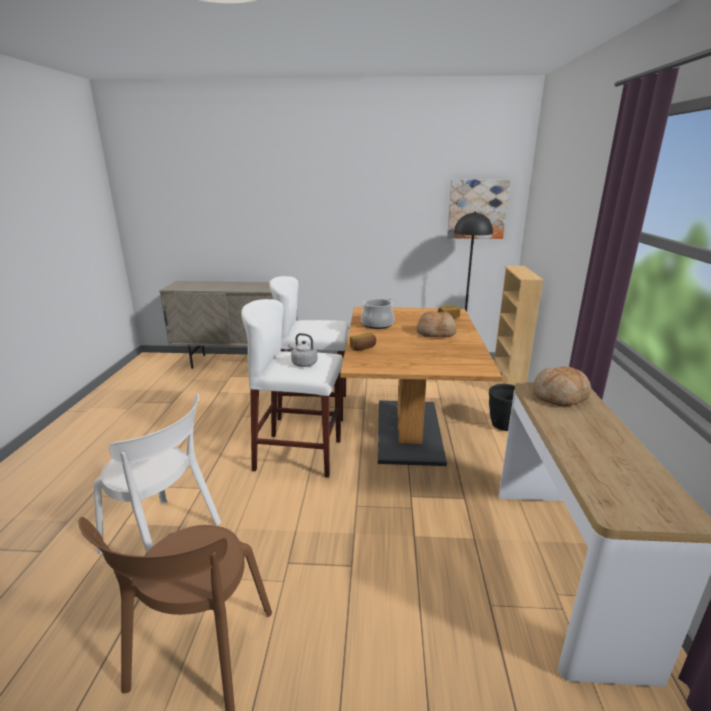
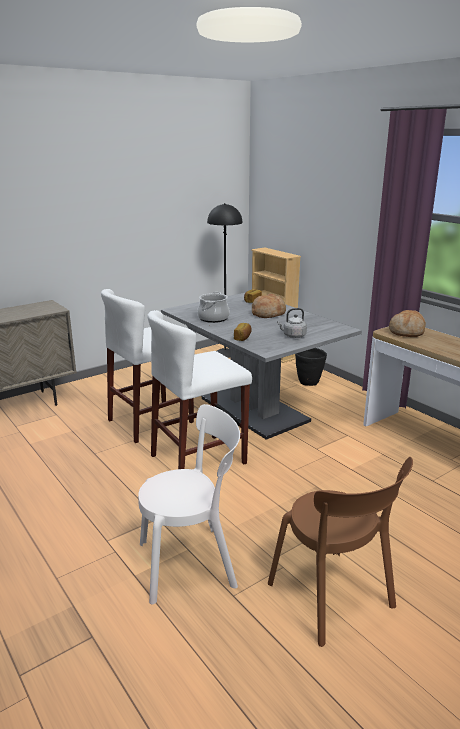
camera: 40 degrees left, 0 degrees up
(303, 363) = (207, 364): grey kettle -> grey kettle (293, 336)
(408, 431) = (254, 409): brown dining table -> grey dining table
(477, 209) = (213, 200): picture -> none

